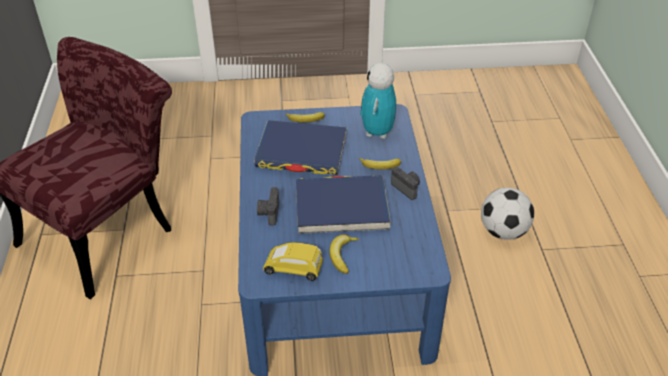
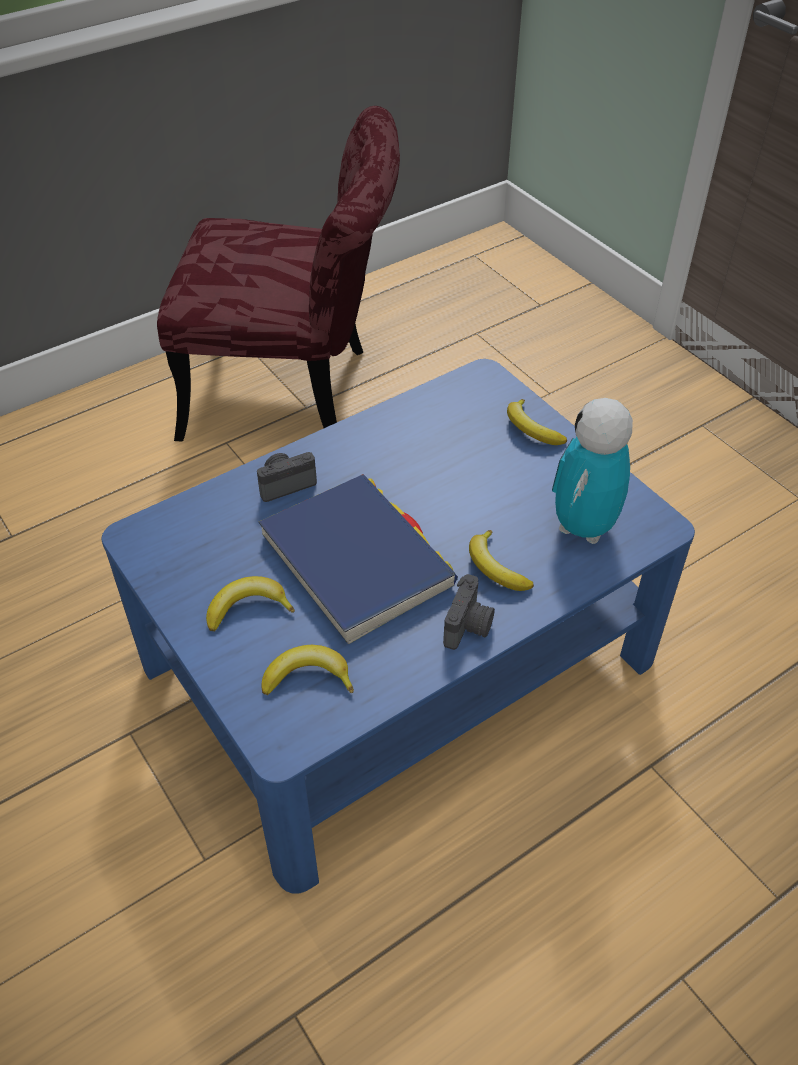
camera: 60 degrees right, 5 degrees up
(294, 269) = (185, 564): yellow toy car -> none
(301, 152) = (451, 458): blue book -> none
(377, 132) = (583, 527): toy robot -> toy robot turned 45 degrees counterclockwise
(399, 249) = (308, 677): none -> banana
(503, 231) = (674, 884): football -> none

